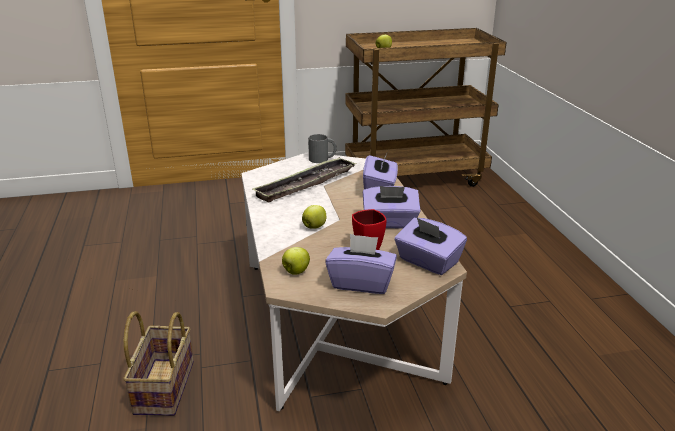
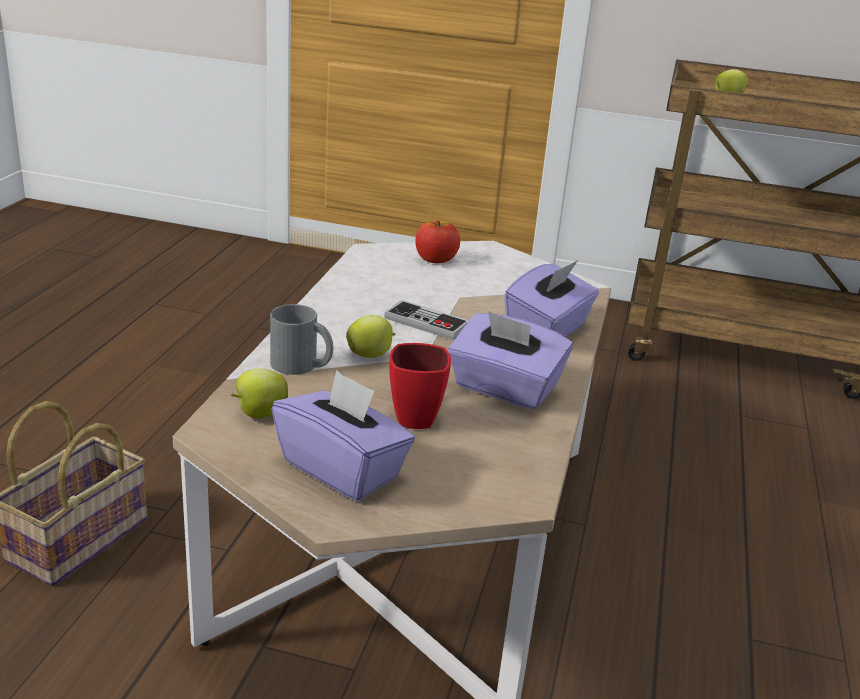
camera: 25 degrees right, 0 degrees up
(291, 169) = (436, 259): none -> apple
(306, 184) = (432, 287): tray -> none
(322, 159) = (504, 257): grey mug -> grey mug (302, 365)
(323, 203) = (427, 323): none -> game controller
(428, 262) = (497, 476): purple tissue box -> none

